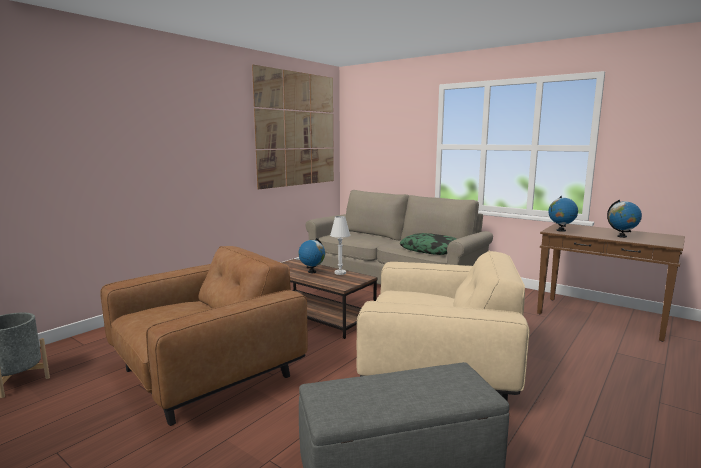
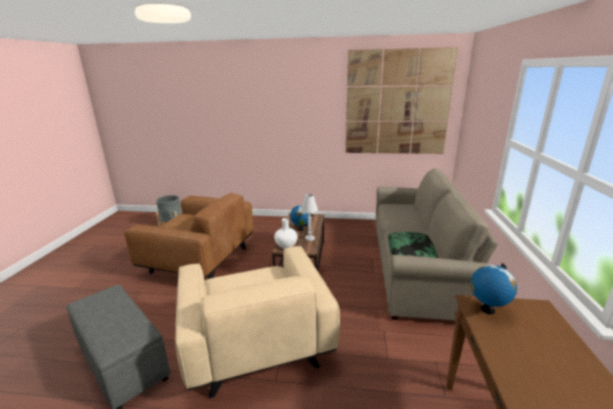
camera: 60 degrees right, 10 degrees up
(339, 283) = (286, 245): none -> white vase
(621, 236) = (532, 375): globe -> none

